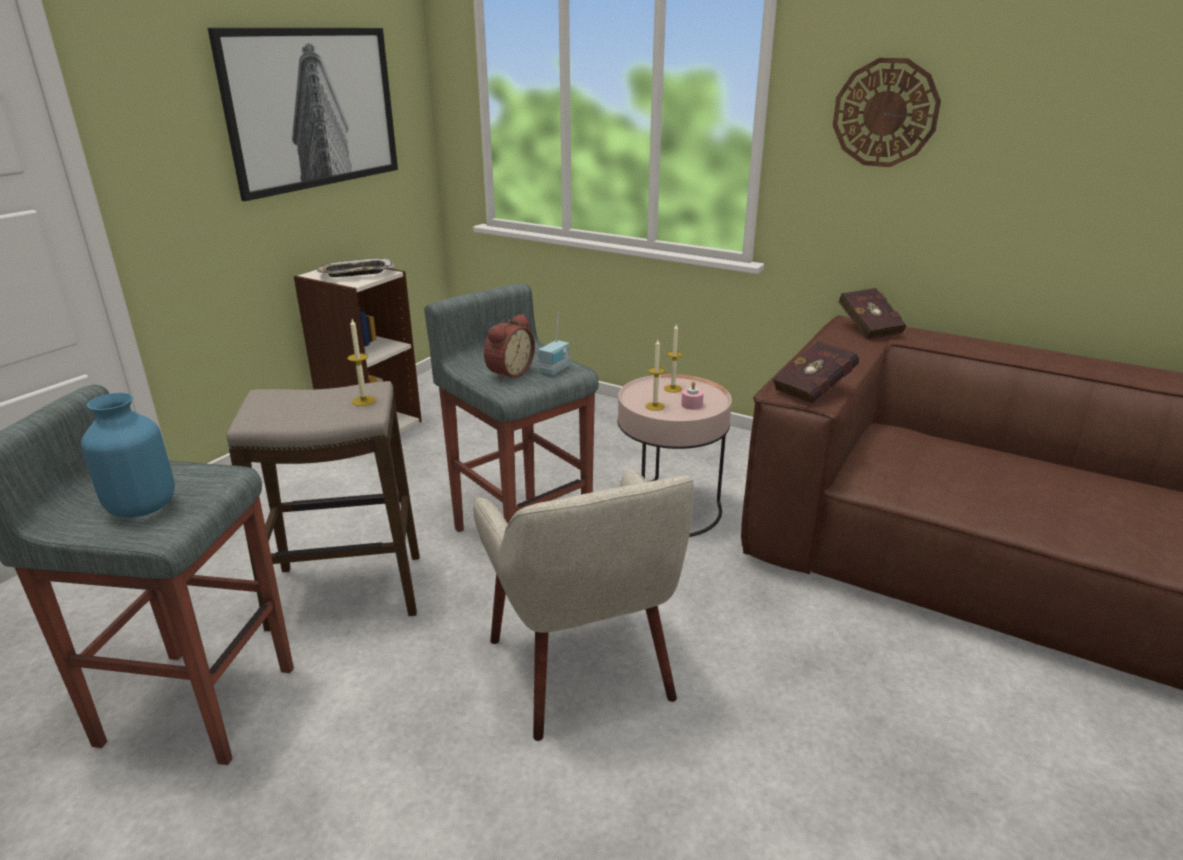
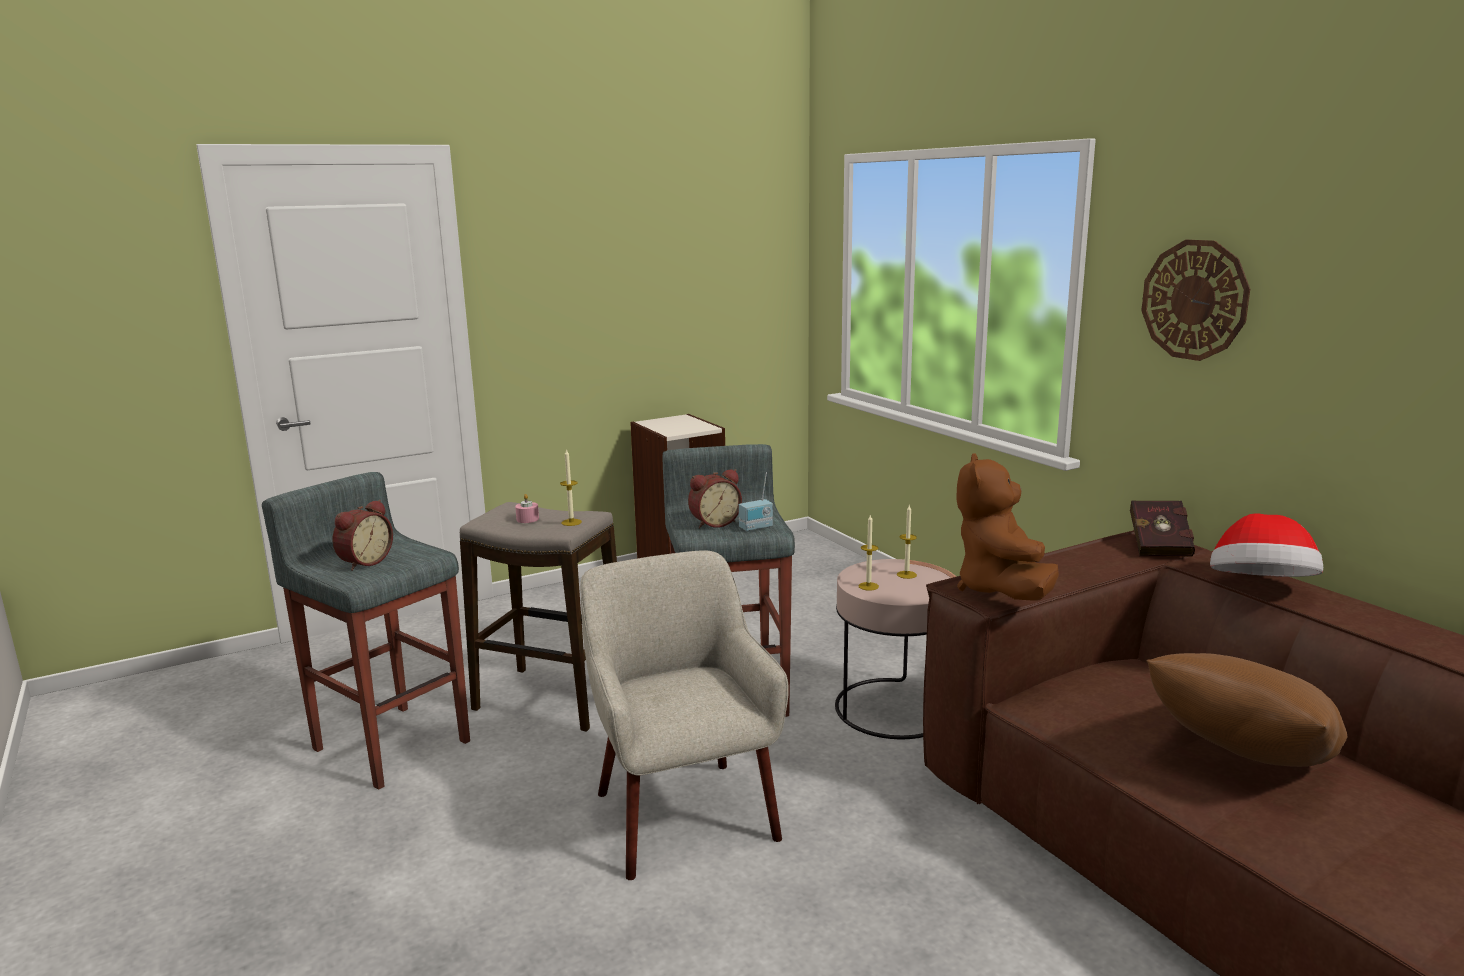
camera: 30 degrees right, 10 degrees down
(142, 506) = (364, 562): blue vase -> alarm clock
(312, 108) = (674, 276): picture -> none
(356, 273) = (681, 425): tray -> none
(582, 669) = (683, 814): beige armchair -> beige armchair turned 150 degrees clockwise
(692, 405) = (907, 592): pink candle -> pink candle (527, 519)
(816, 390) = (1001, 590): red book -> brown plush toy
(971, 351) = (1260, 589): none -> hat
(1032, 489) = (1239, 761): none -> brown pillow

